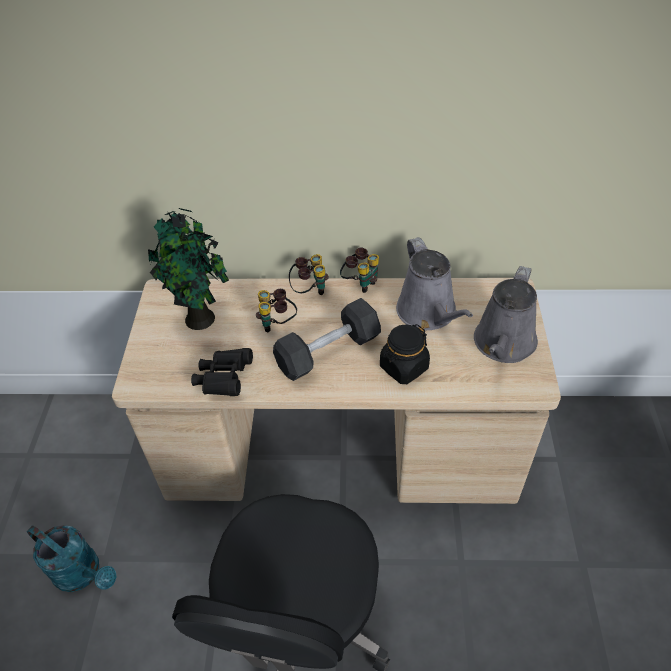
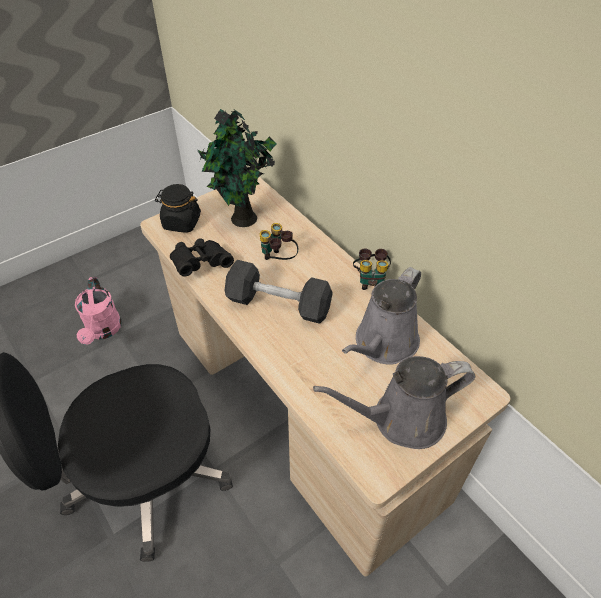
camera: 50 degrees right, 0 degrees up
(83, 573) = (103, 331): turquoise watering can -> pink watering can
(309, 290) = (330, 257): binoculars -> none
(403, 367) = (306, 360): black jar -> black jar (181, 222)

